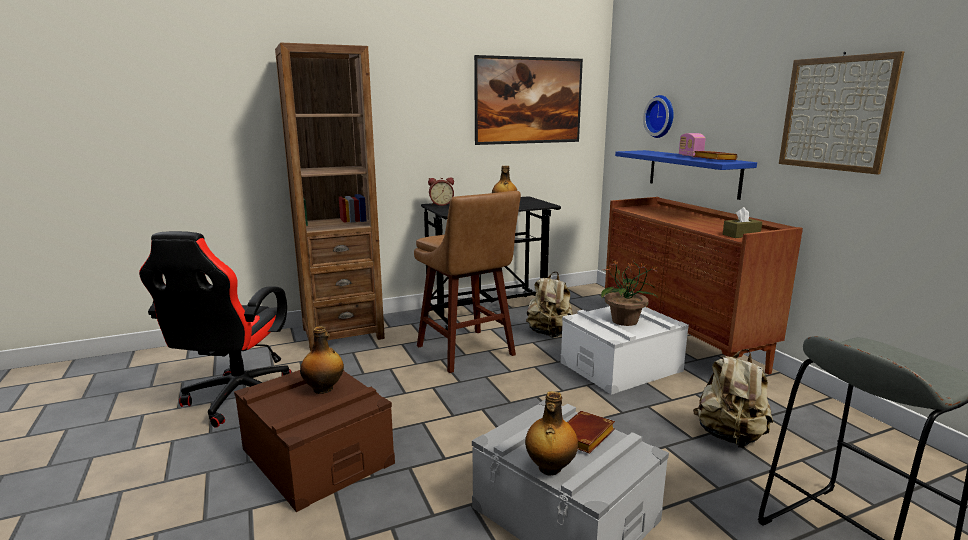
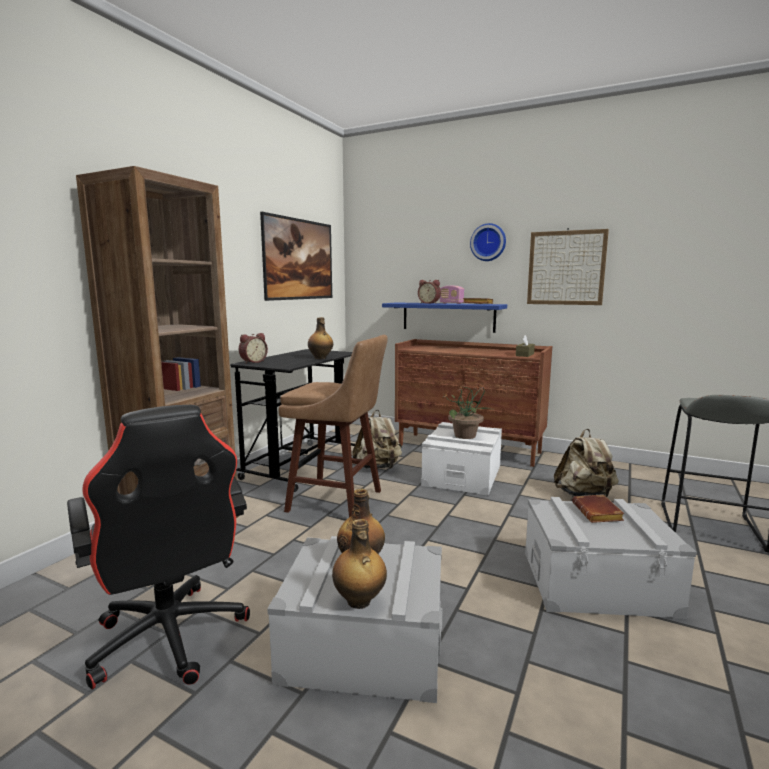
camera: 40 degrees left, 5 degrees down
(316, 456) = (364, 645): brown storage box -> grey storage box
(549, 468) = (624, 540): bottle -> bottle (359, 601)
(661, 116) = (410, 274): wall clock -> wall clock (488, 242)
(664, 154) = (429, 303): none -> alarm clock

